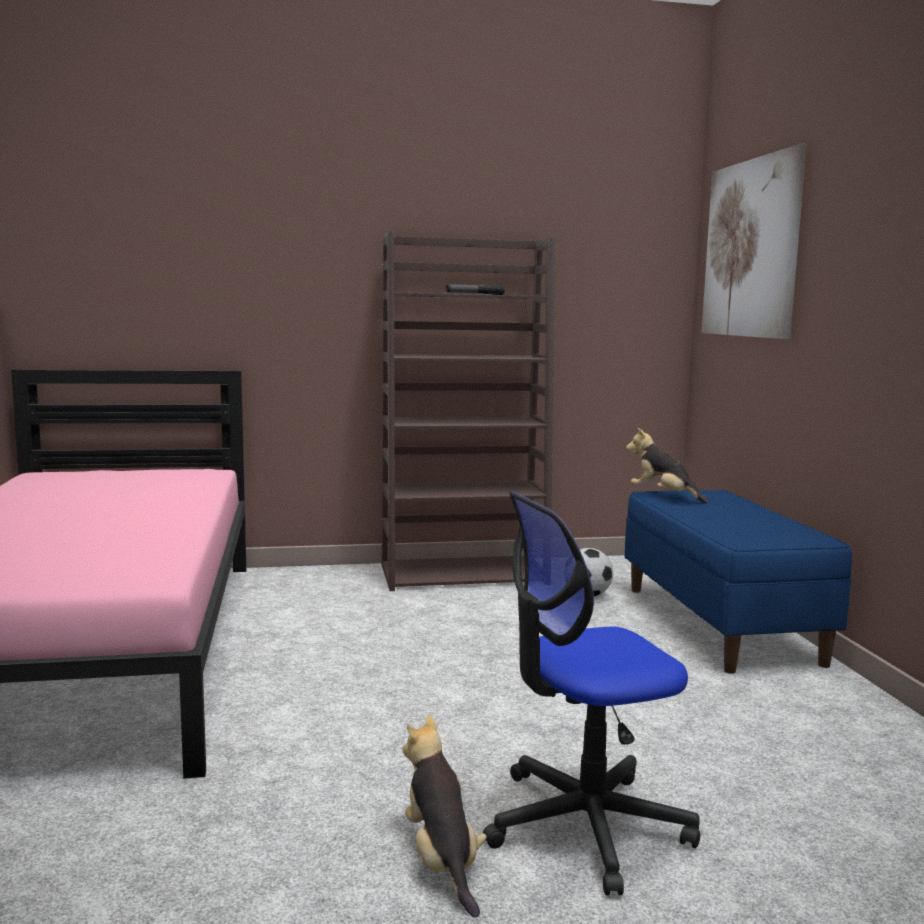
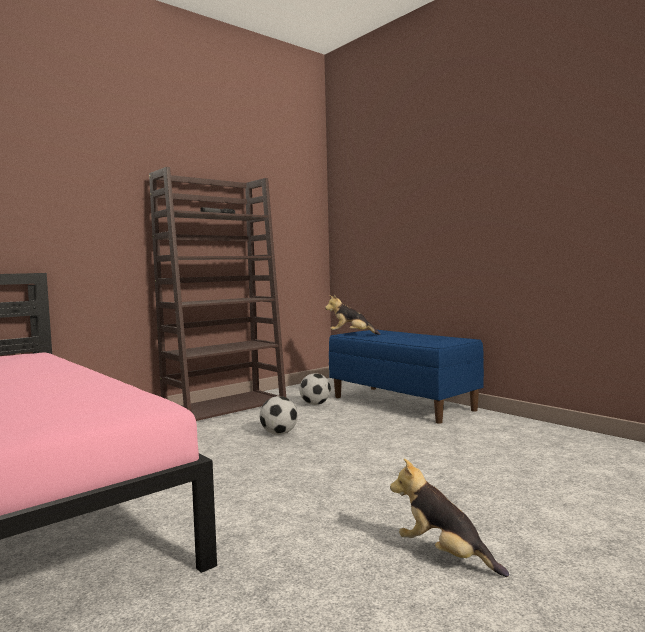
camera: 30 degrees left, 5 degrees down
(478, 630) = (279, 433): none -> football
(585, 825) = (485, 510): office chair -> none
(750, 249) = (375, 188): picture -> none

